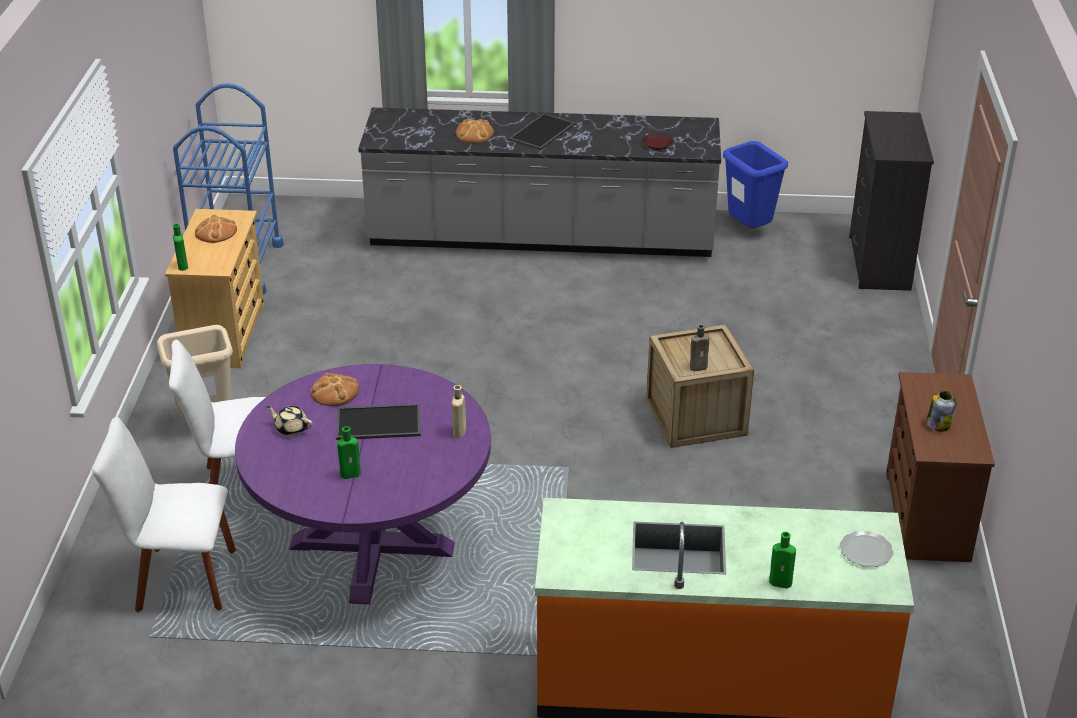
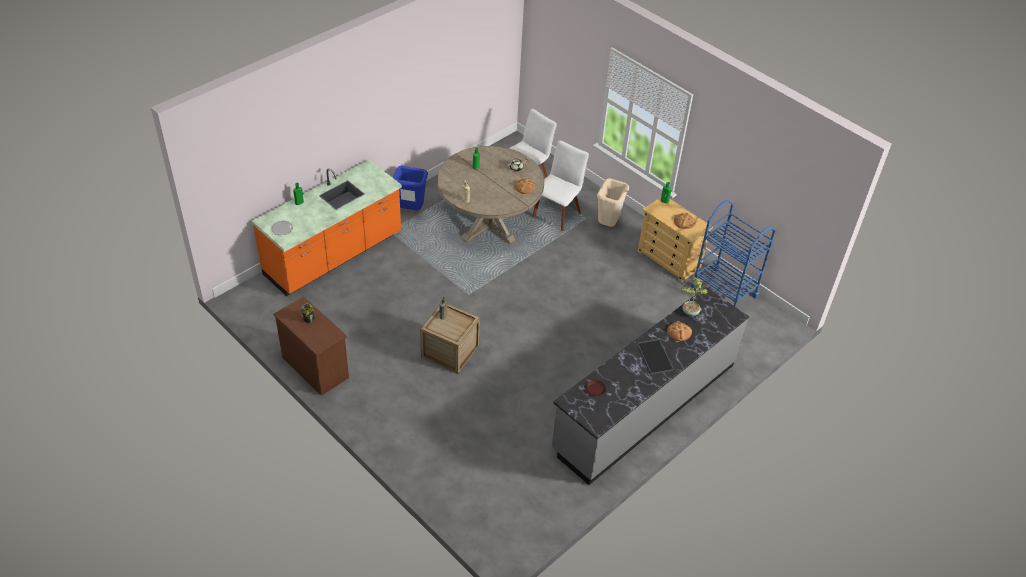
camera: 130 degrees right, 10 degrees up
(372, 547) = (489, 224): purple dining table -> beige dining table
(377, 423) = (494, 186): tray -> none
(425, 140) = (690, 312): none -> potted plant
(749, 230) = (563, 495): blue trash can -> blue trash can (411, 210)
(878, 263) = (474, 521): black dresser -> none

